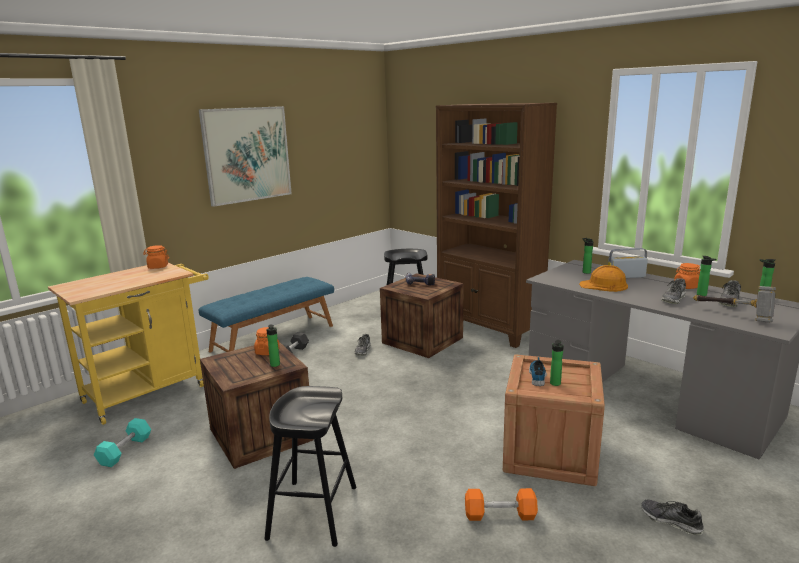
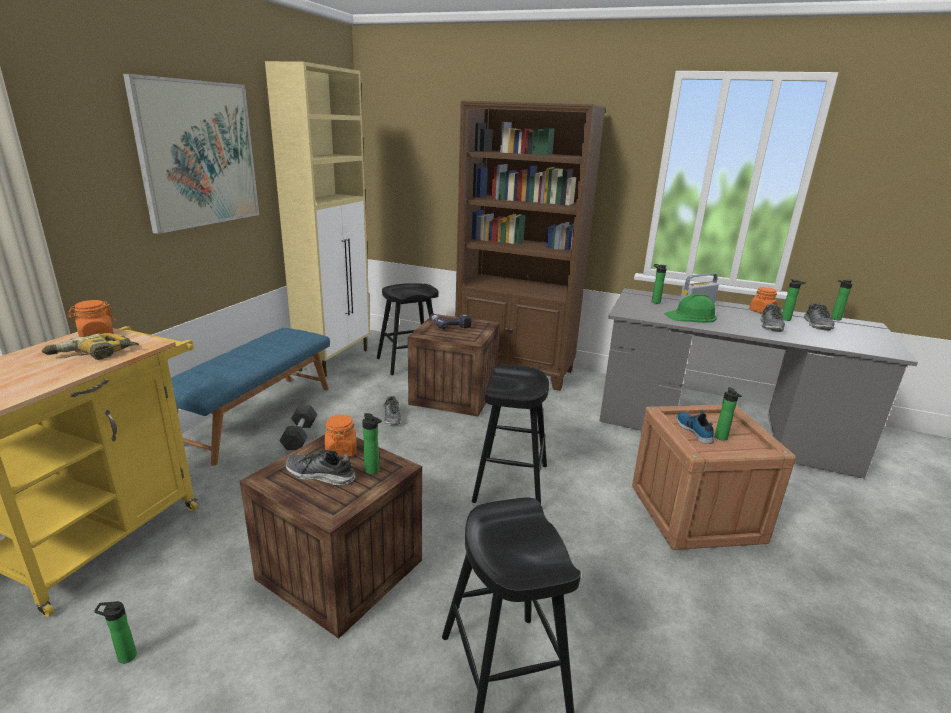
camera: 25 degrees left, 5 degrees up
(125, 450) = (124, 657): turquoise dumbbell -> bottle
(147, 276) = (92, 355): none -> power drill
(352, 306) = (335, 359): none -> beige cabinet
(415, 406) = (511, 483): none -> black stool
(500, 515) = (714, 608): orange dumbbell -> none
(604, 285) = (691, 316): orange hard hat -> green hard hat
(671, 521) = (861, 567): shoe -> shoe (320, 475)
(733, 315) = (841, 339): hammer -> none

